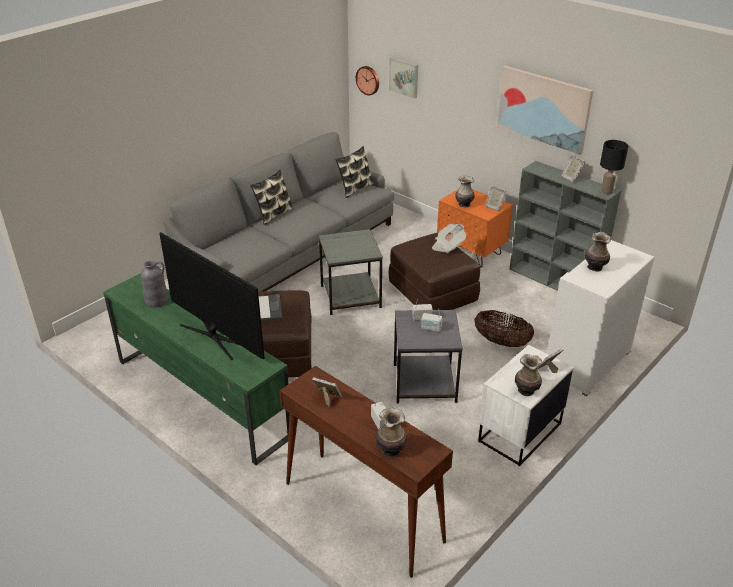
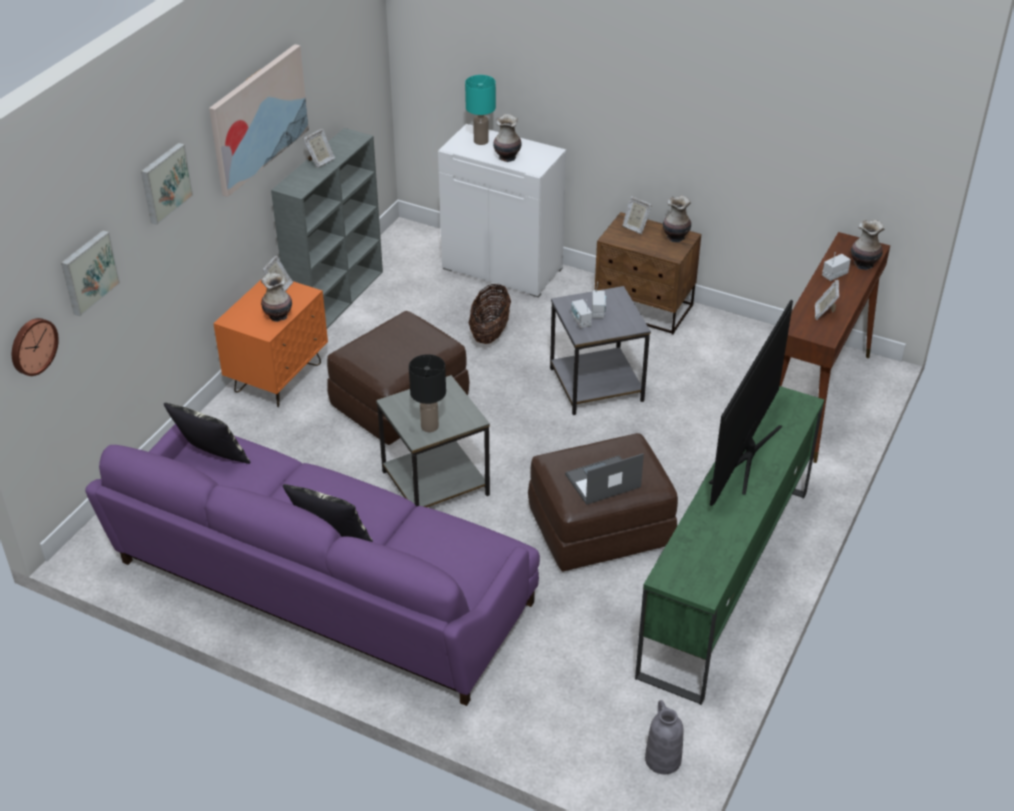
camera: 105 degrees left, 5 degrees up
(157, 300) = (704, 537): grey vase -> grey vase (662, 759)
(290, 251) = (321, 586): grey sofa -> purple sofa
(448, 246) = (375, 336): newspaper -> none
(462, 78) = (164, 182): none -> picture
(519, 432) = (644, 309): white nightstand -> brown nightstand
(606, 191) = (351, 137): black table lamp -> black table lamp (429, 427)
(623, 259) = (481, 141): none -> turquoise table lamp

